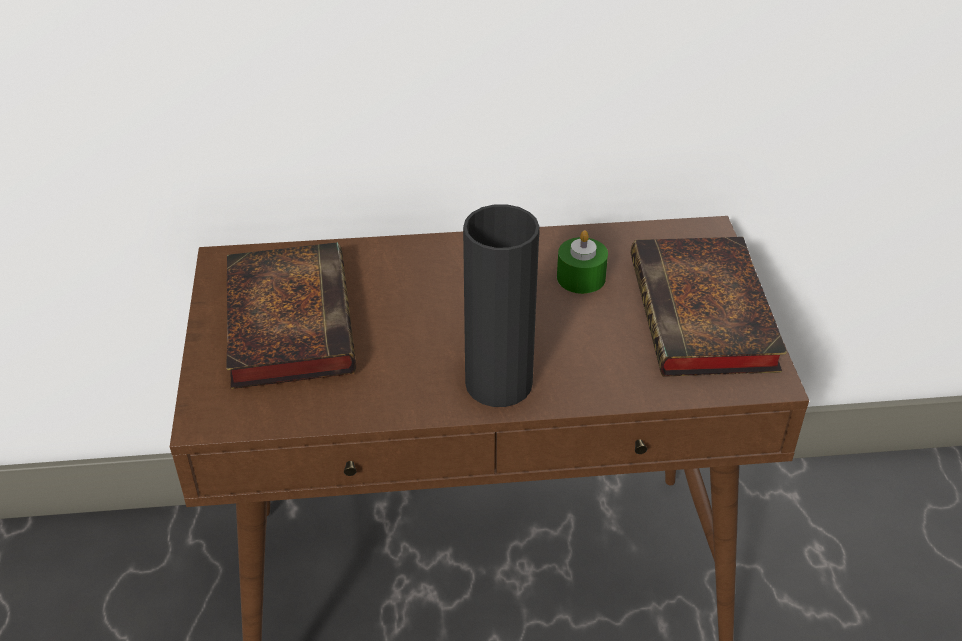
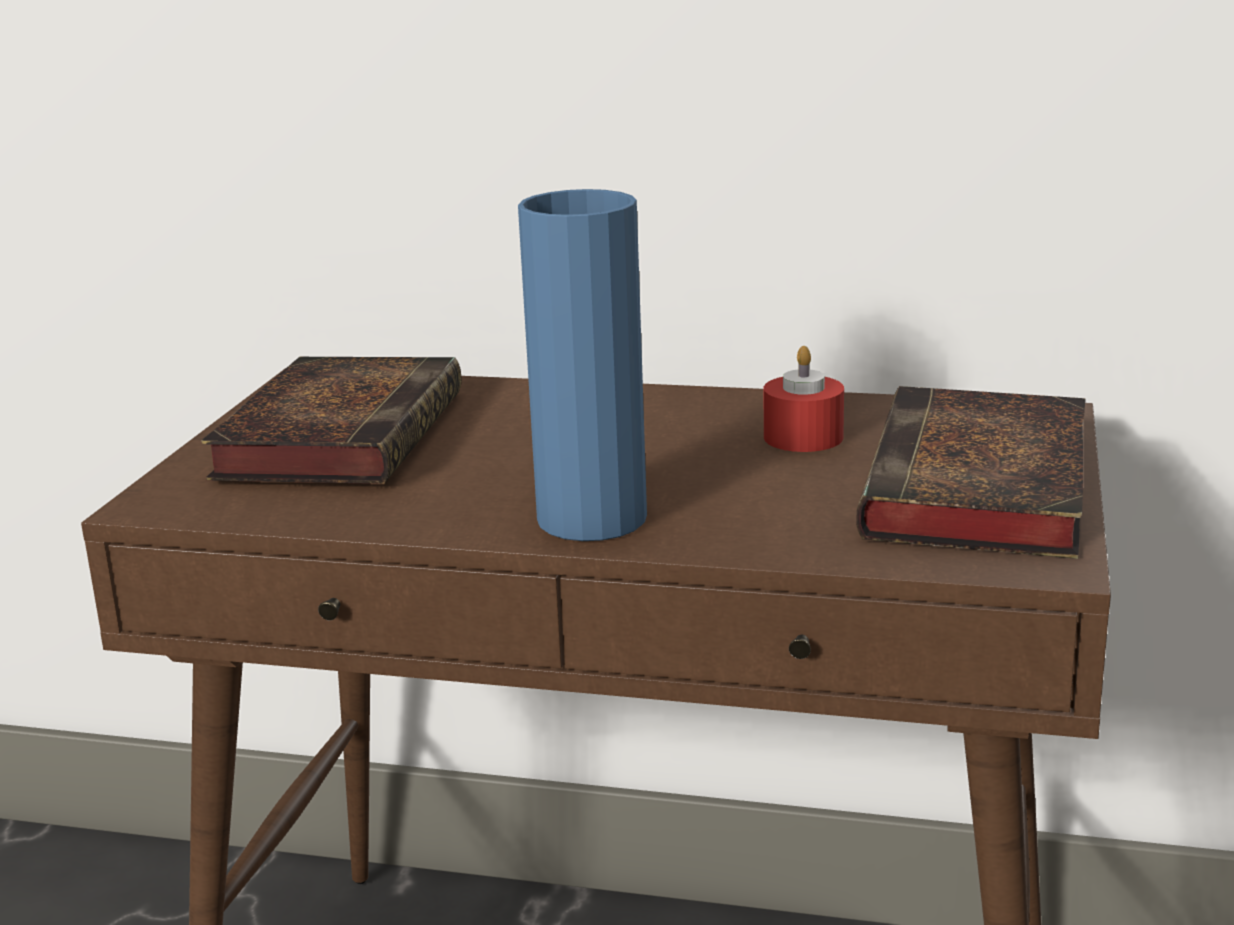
camera: 20 degrees right, 20 degrees down
(498, 383) = (592, 519): black vase -> blue vase
(581, 277) = (803, 437): green candle -> red candle

